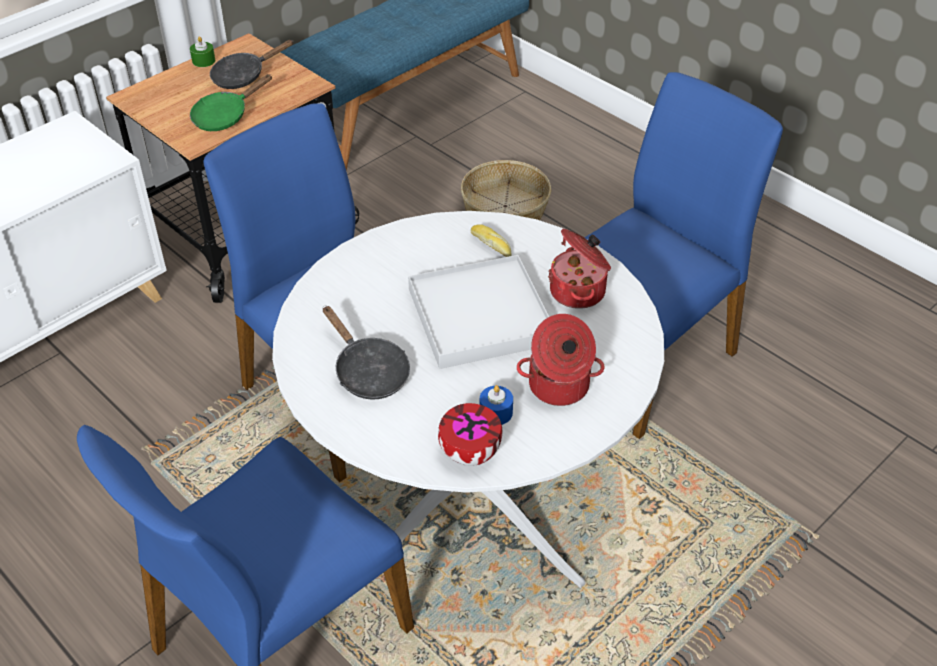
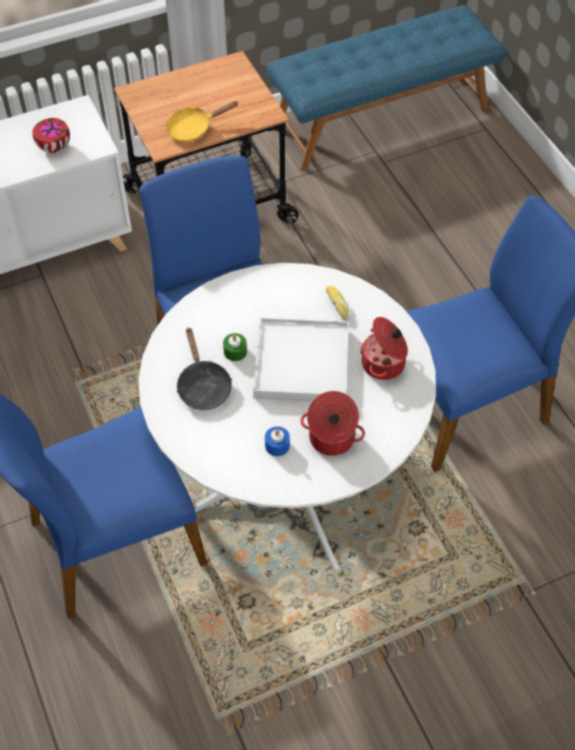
camera: 20 degrees right, 10 degrees up
(203, 61) = (197, 70): green candle -> green candle (235, 351)
(225, 116) = (193, 129): green frying pan -> yellow frying pan
(243, 76) = (222, 93): black frying pan -> none
(468, 453) = (244, 471): bowl -> bowl (53, 147)
(505, 206) = (420, 237): basket -> none

